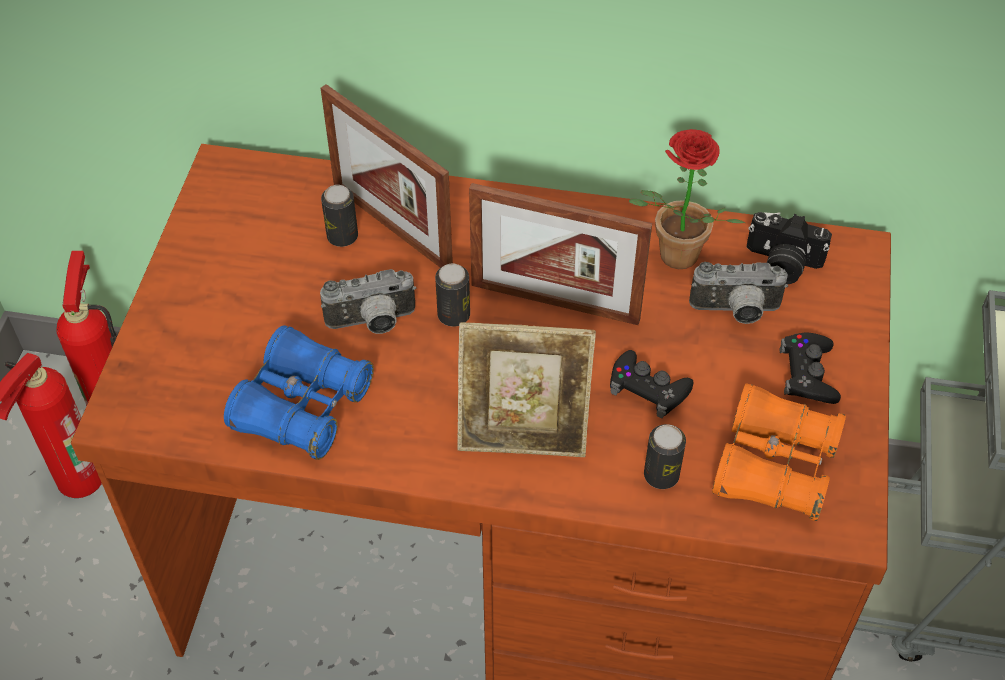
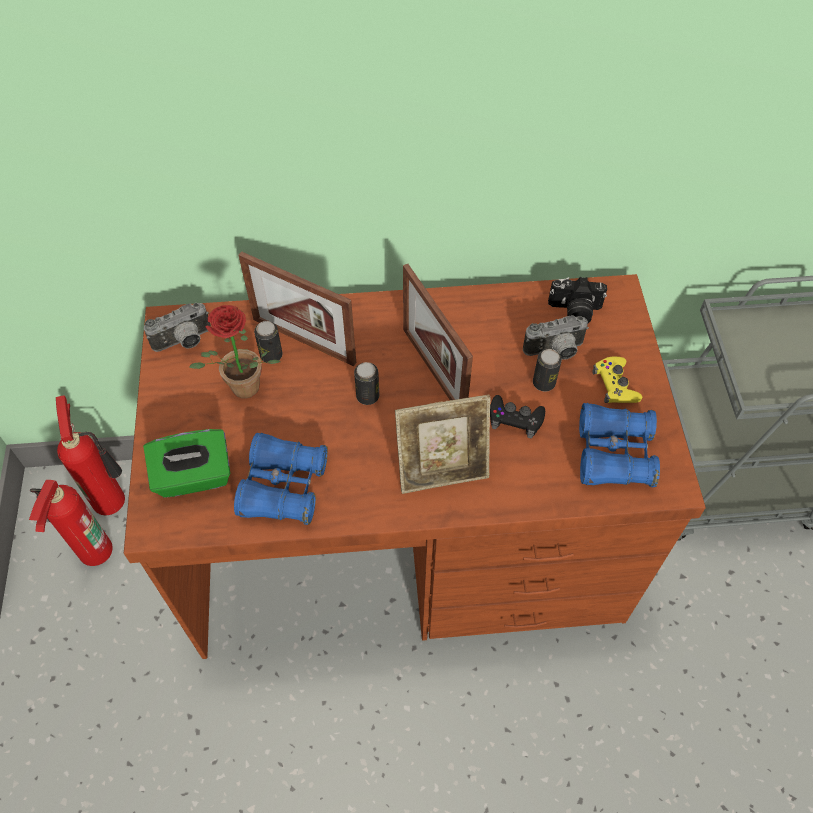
camera: 15 degrees left, 5 degrees up
(191, 368) = (194, 477): none -> green tissue box
(372, 323) = (313, 414): camera -> camera (184, 342)
(555, 302) = (433, 371): picture frame -> picture frame turned 60 degrees clockwise
(661, 475) = (543, 478): can -> can (543, 383)
(673, 260) = (503, 323): potted plant -> potted plant (241, 392)
(774, 466) = (613, 454): orange binoculars -> blue binoculars
(808, 374) = (615, 385): black game controller -> yellow game controller

